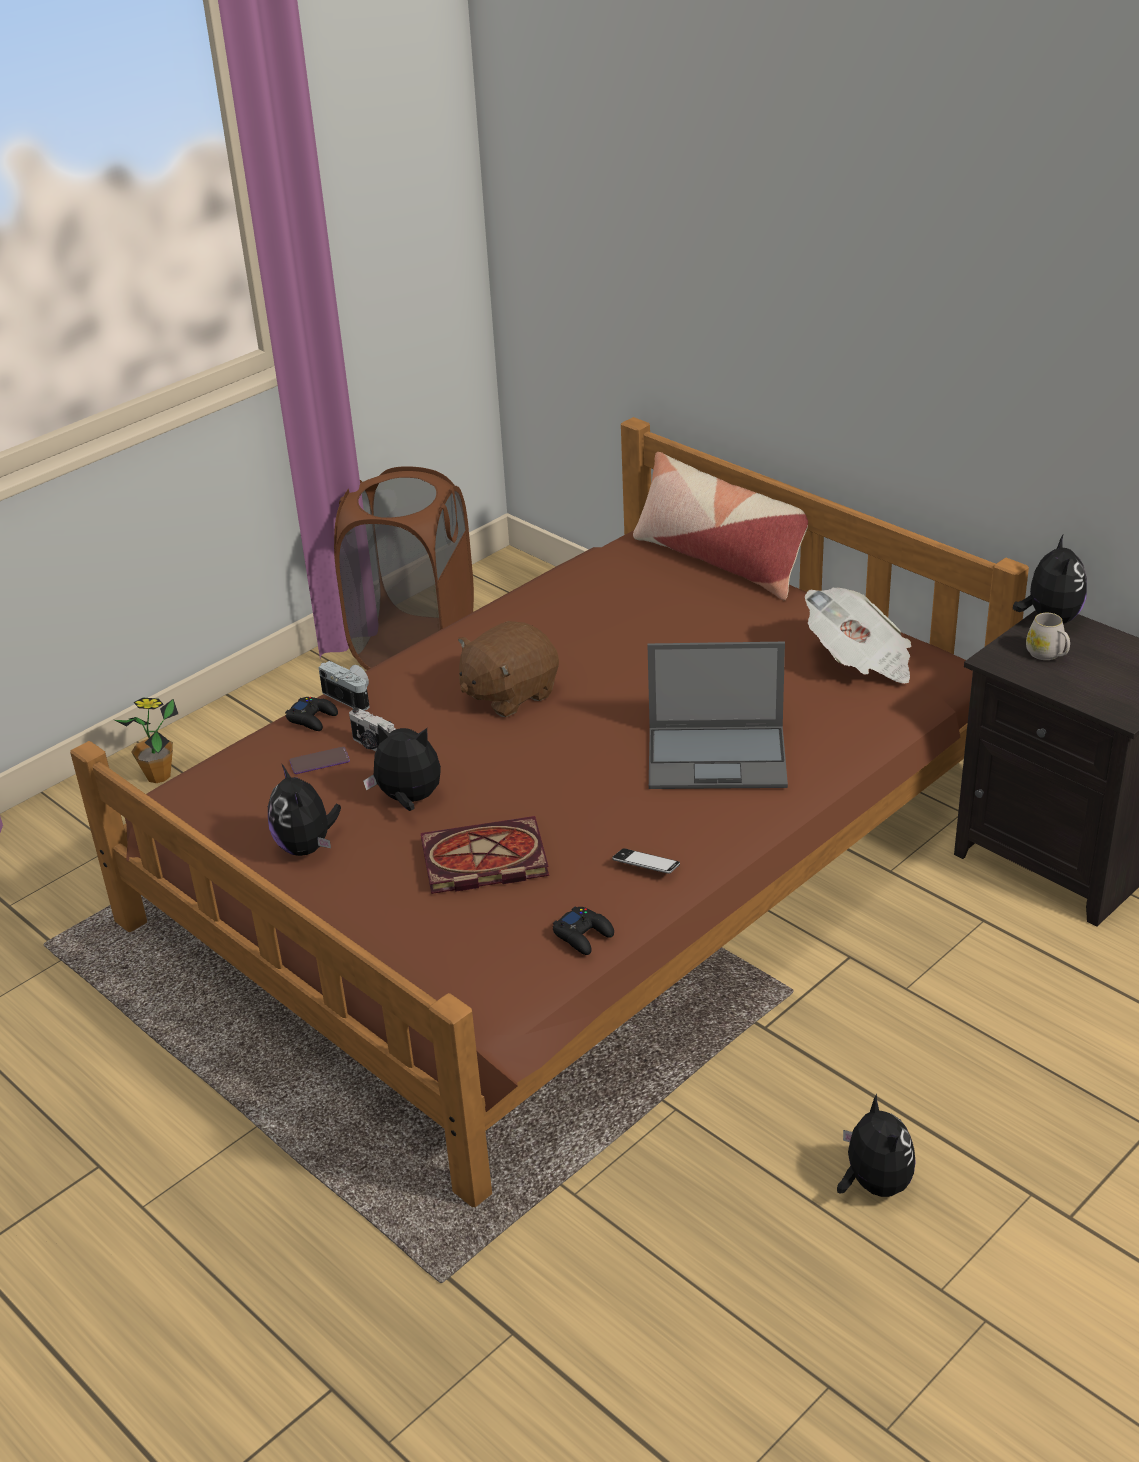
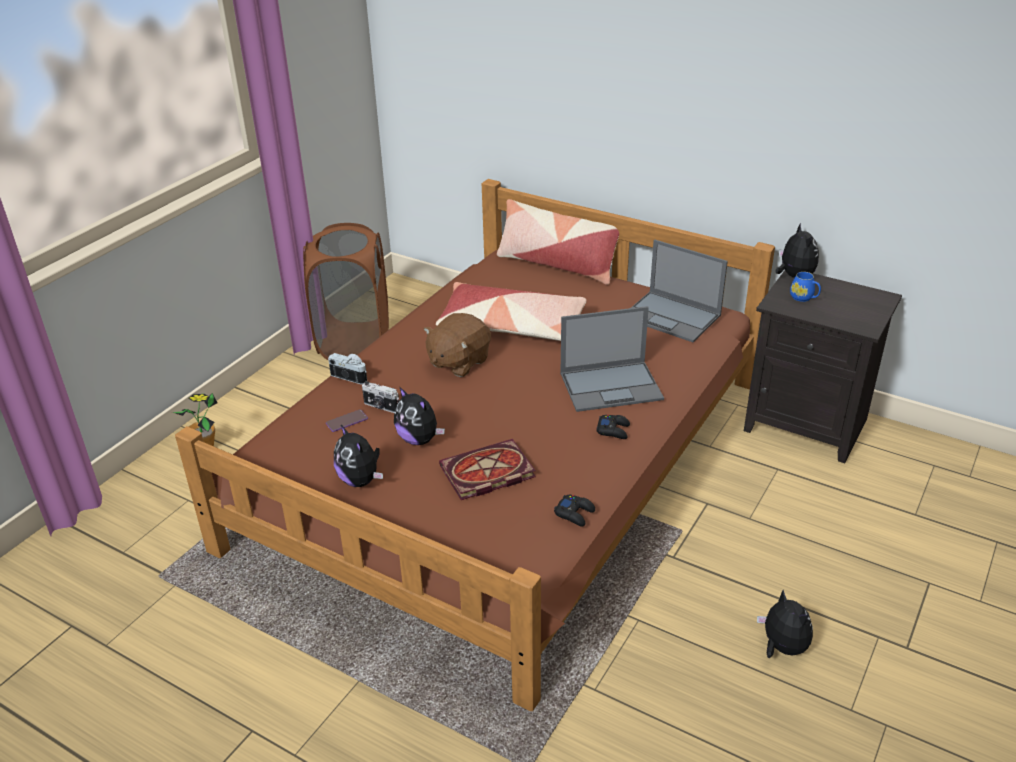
camera: 15 degrees left, 0 degrees up
(312, 718) = (330, 393): black game controller -> black game controller (613, 430)
(408, 800) = (419, 439): plush toy -> plush toy turned 135 degrees counterclockwise
(610, 650) = (513, 326): none -> pillow
(646, 865) = (596, 461): phone -> none
(860, 661) = (672, 317): newspaper -> laptop
(1048, 655) = (804, 298): white mug -> blue mug

